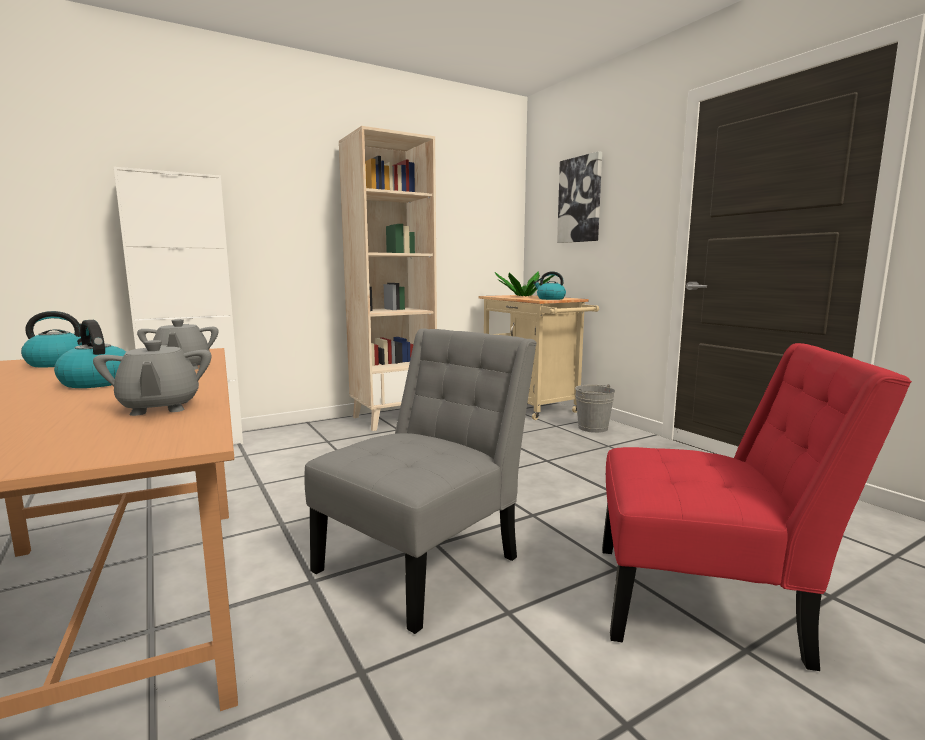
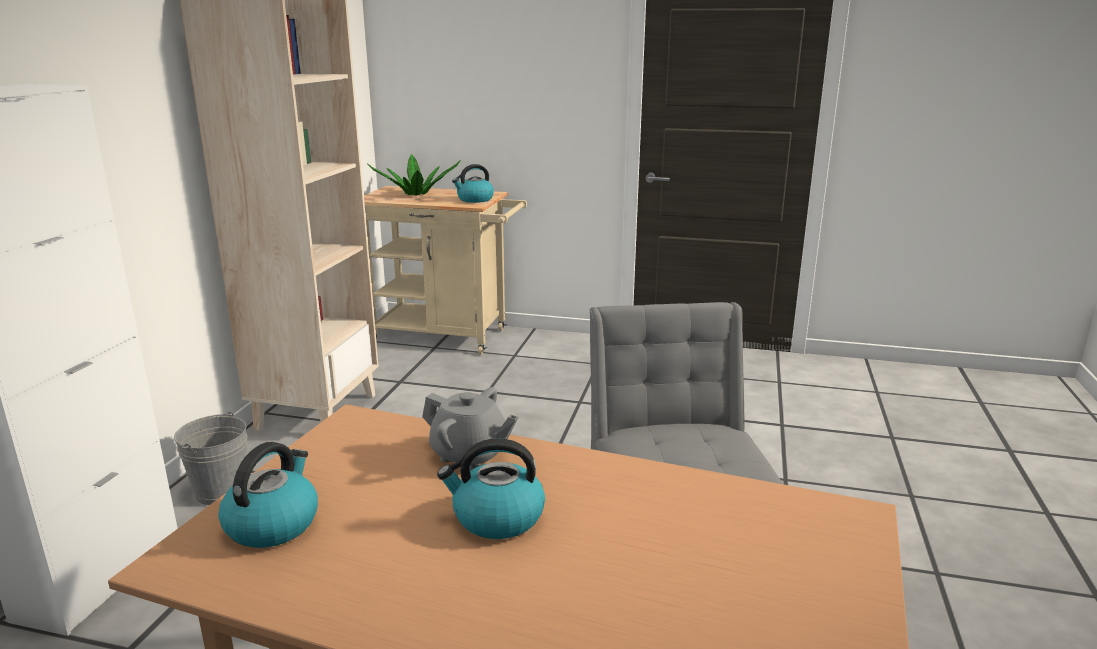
camera: 45 degrees left, 10 degrees up
(159, 408) = (705, 506): grey teapot -> none
(580, 200) = (477, 63): picture -> none
(593, 428) = (551, 346): grey bucket -> grey bucket (221, 491)
(707, 602) = (857, 476): red chair -> none

